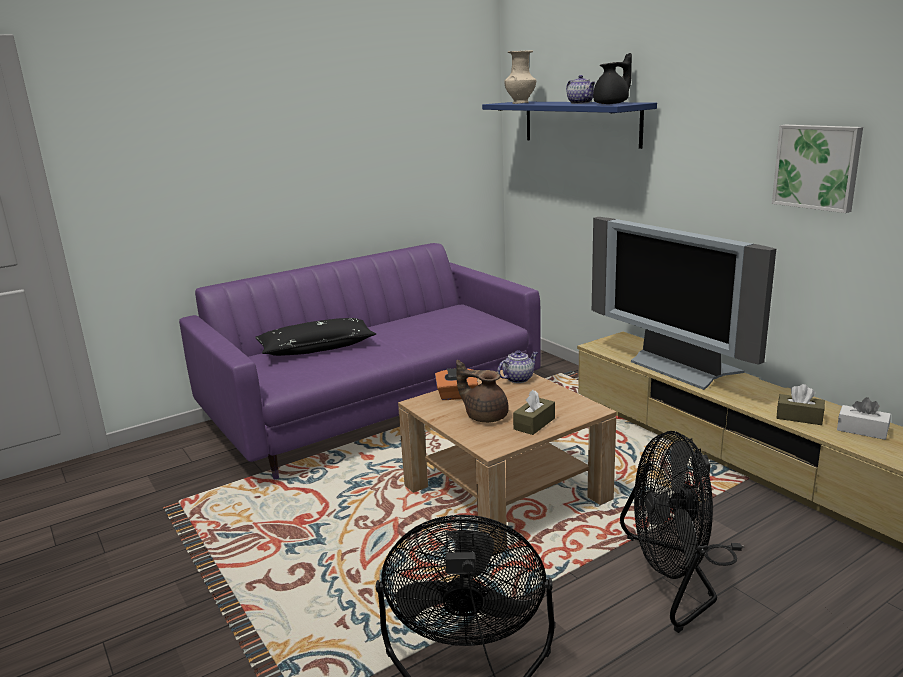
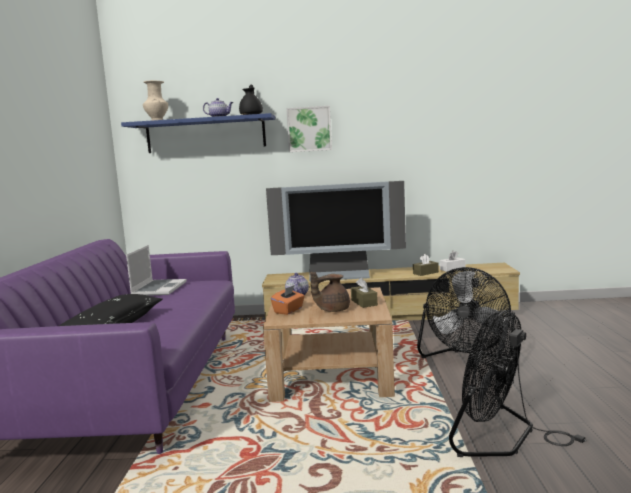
camera: 55 degrees left, 10 degrees down
(442, 316) = (159, 289): none -> laptop
(817, 167) = (389, 142): picture -> picture (309, 129)

